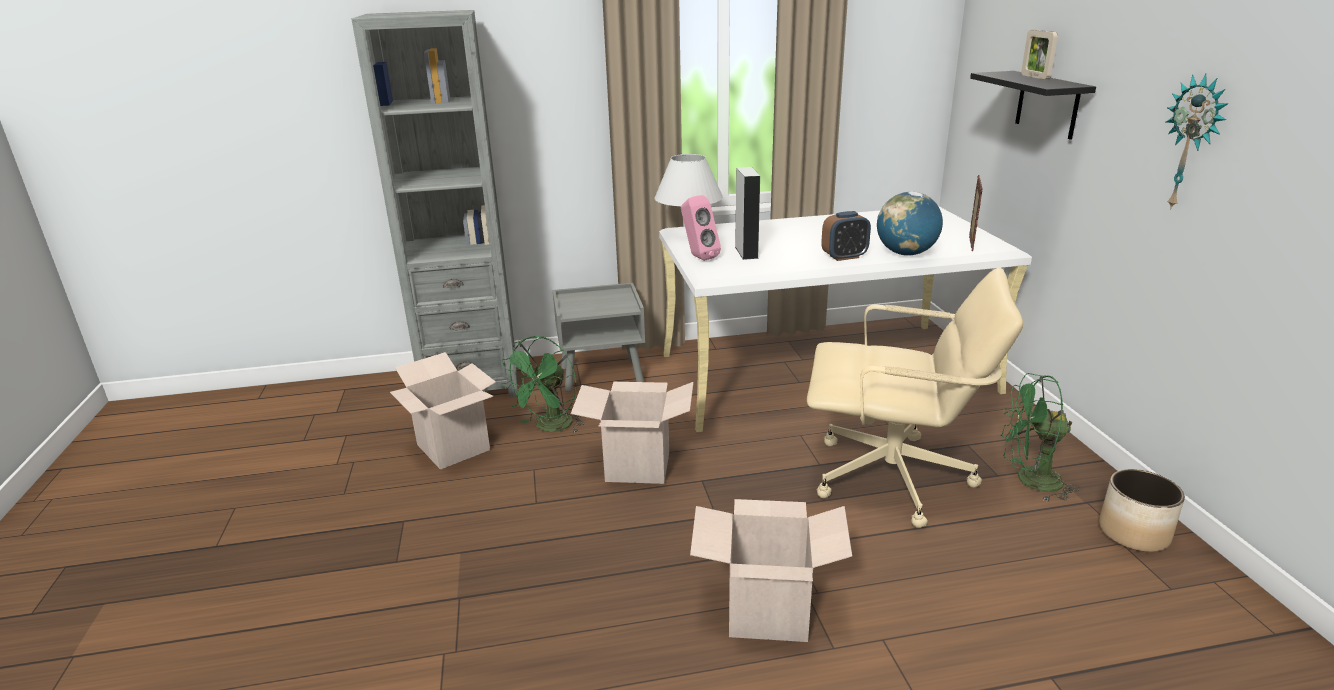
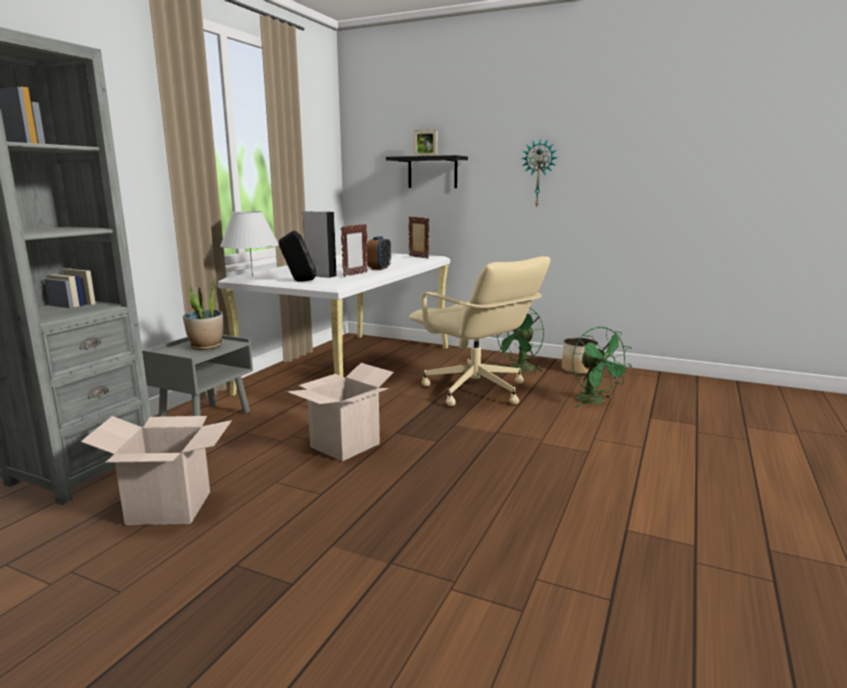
camera: 55 degrees left, 10 degrees down
(550, 428) = (232, 459): green fan -> green fan (595, 401)
(603, 303) = (206, 346): none -> potted plant
(698, 257) = (299, 281): pink speaker -> black speaker
(767, 612) = (542, 457): cardboard box -> none
(782, 262) = (355, 274): none -> picture frame
(893, 479) = (475, 391): beige office chair -> beige office chair turned 90 degrees clockwise
(906, 253) = (403, 263): globe -> none

